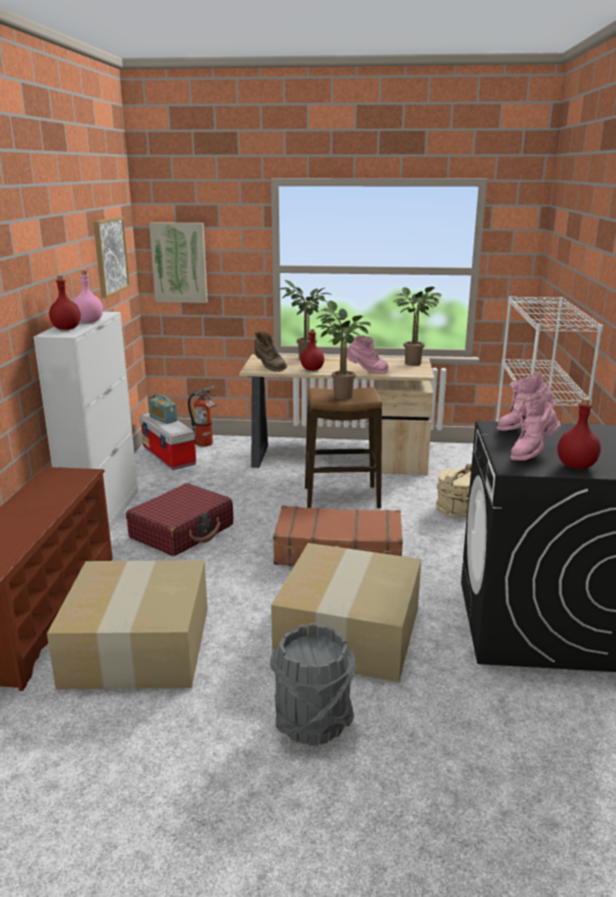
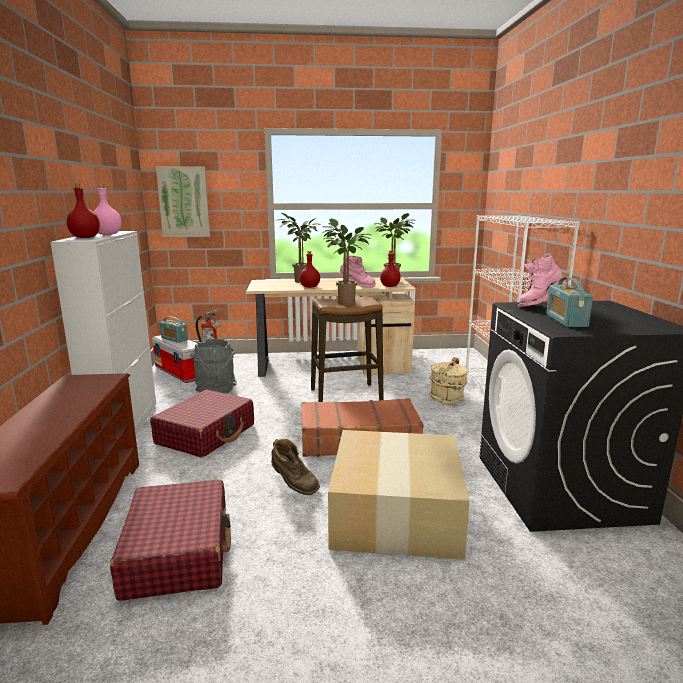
camera: 10 degrees left, 5 degrees down
(110, 256) = (122, 189): picture -> none
(136, 644) = (178, 552): cardboard box -> red suitcase
(269, 367) = (271, 287): brown boot -> brown boot (293, 485)
(312, 722) = (394, 617): grey bucket -> grey bucket (215, 389)
(531, 453) = (566, 320): pink boot -> radio
(575, 466) = (614, 327): red bottle -> red bottle (389, 286)

